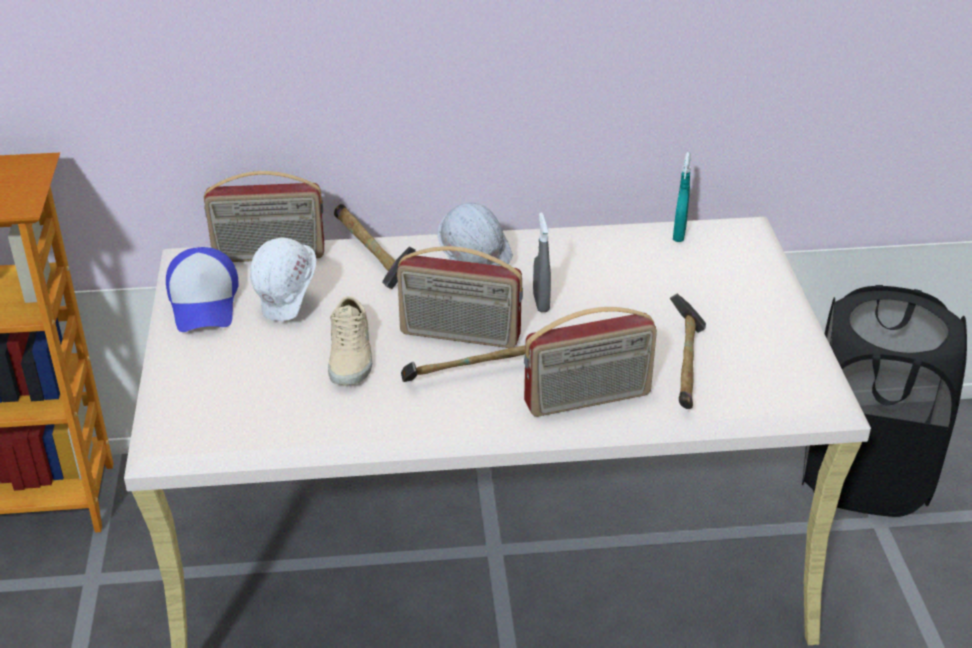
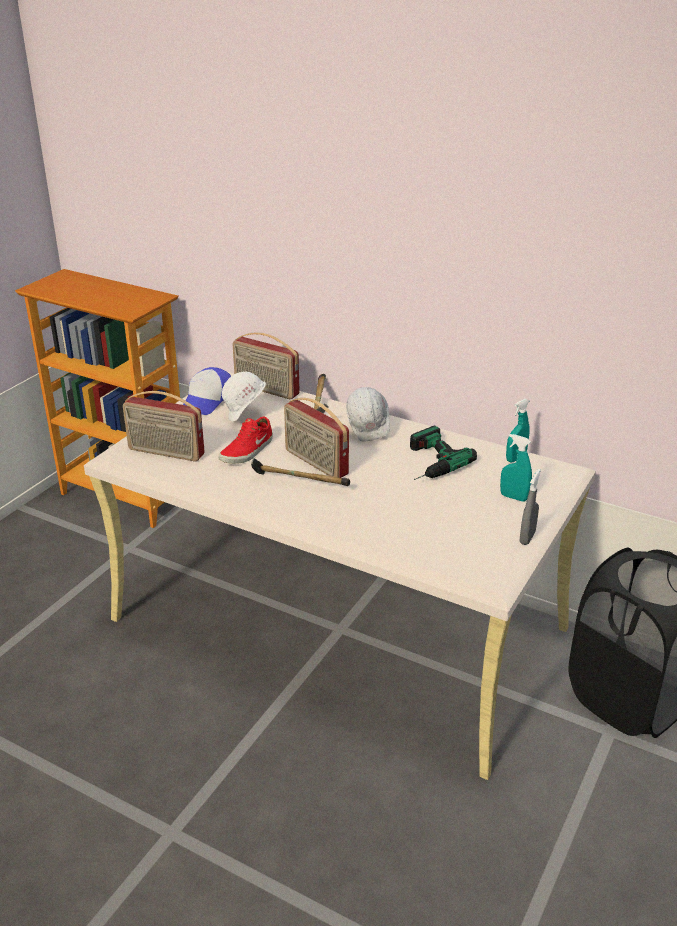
camera: 35 degrees right, 5 degrees down
(352, 356) = (247, 451): beige shoe -> red shoe
(541, 303) = (382, 463): grey spray bottle -> grey spray bottle (527, 538)
(588, 400) = (345, 521): radio -> radio (165, 453)
(590, 279) = (427, 462): none -> power drill
(687, 367) = (426, 528): hammer -> none
(732, 285) = (513, 497): none -> turquoise spray bottle

